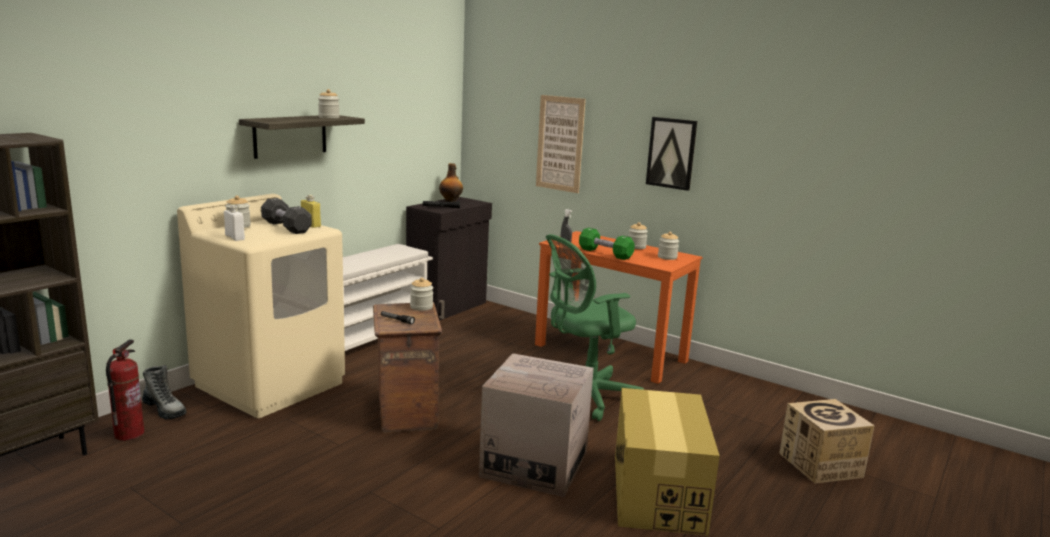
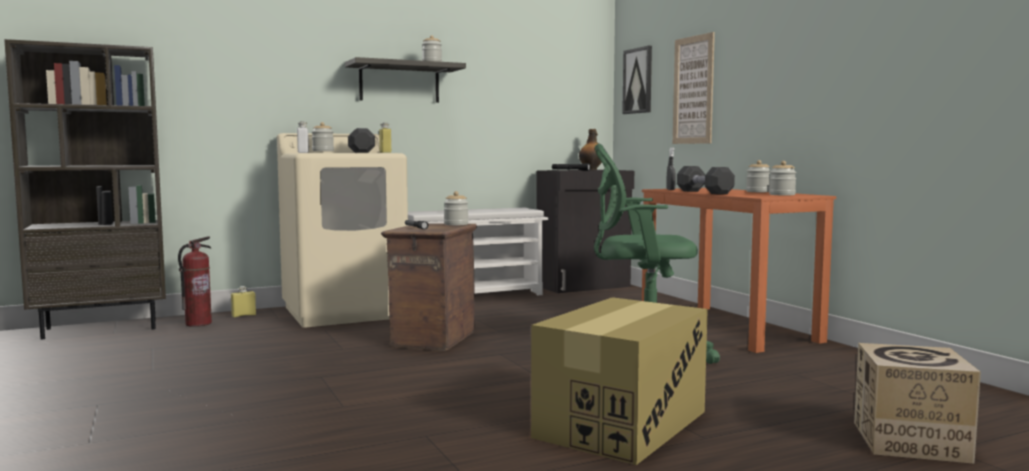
camera: 30 degrees right, 10 degrees down
(165, 409) = (244, 315): boot -> yellow bottle
(534, 464) = (508, 384): cardboard box -> none
(605, 253) = (704, 192): green dumbbell -> black dumbbell
(671, 153) = (799, 71): picture -> picture (638, 81)

